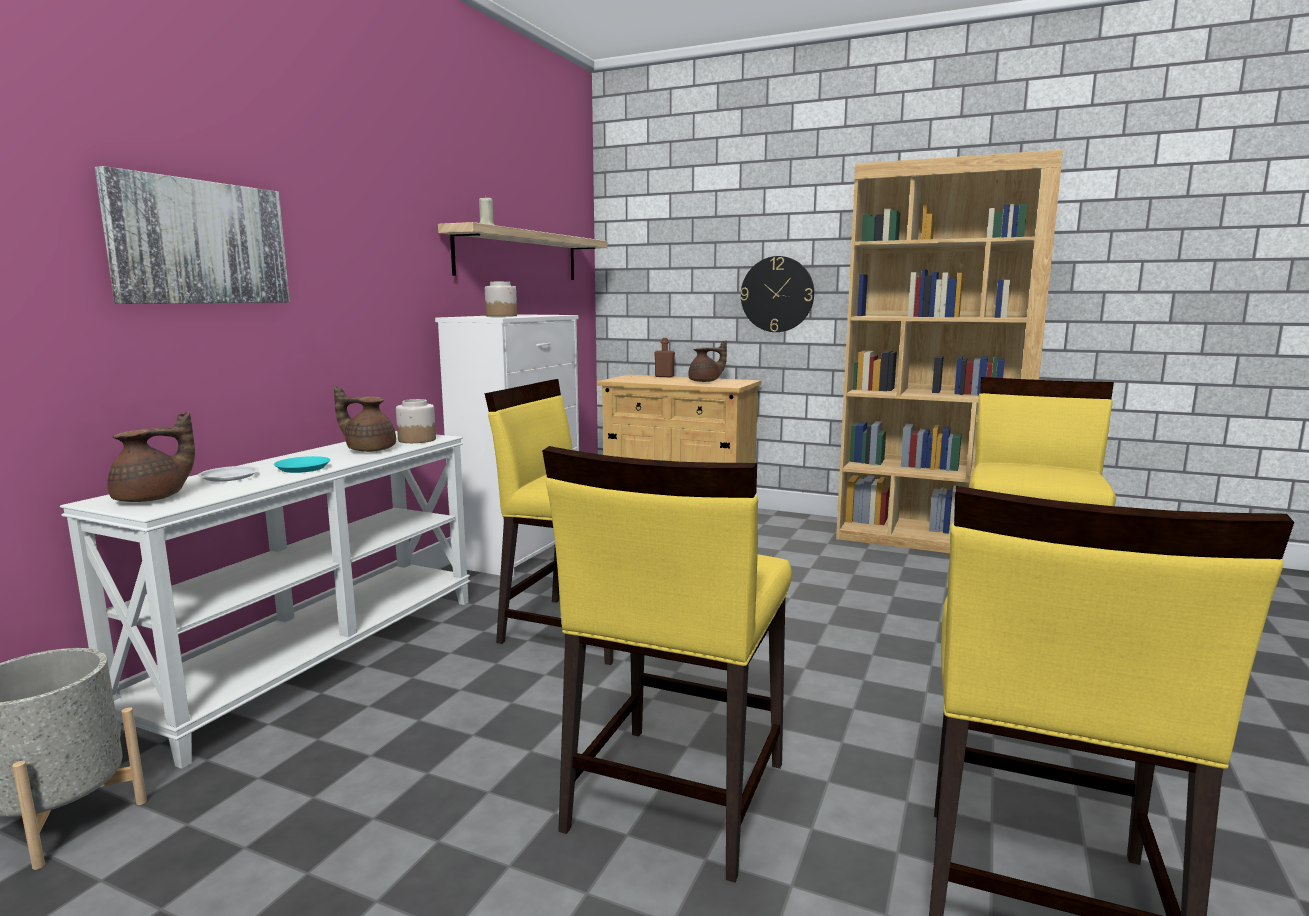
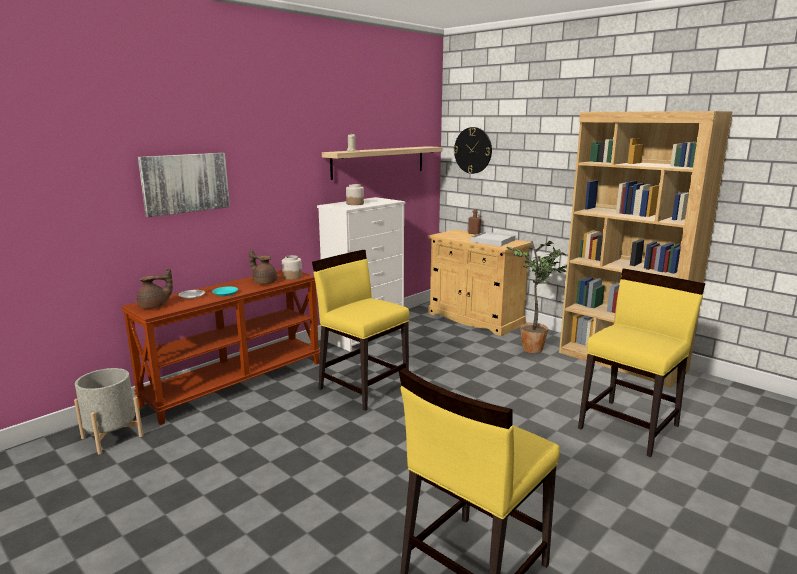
camera: 20 degrees right, 5 degrees up
(318, 658) = (235, 382): white console table -> brown console table
(674, 796) = (347, 482): yellow chair -> none
(705, 381) = (493, 241): brown teapot -> white tray
(777, 294) = (545, 187): wall clock -> wall clock (473, 150)
(796, 537) = (533, 348): none -> potted plant

